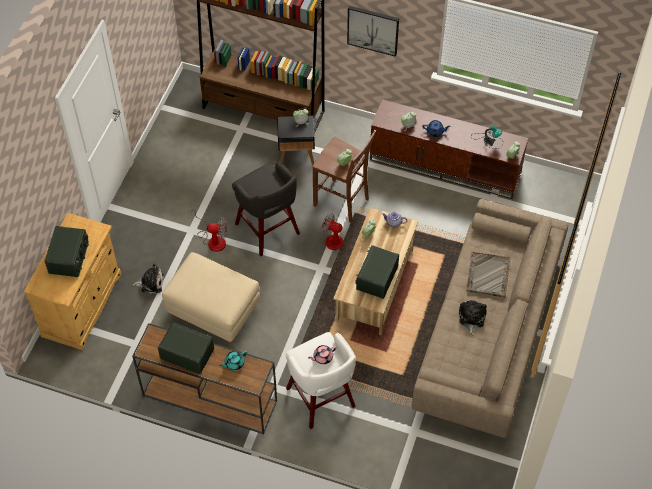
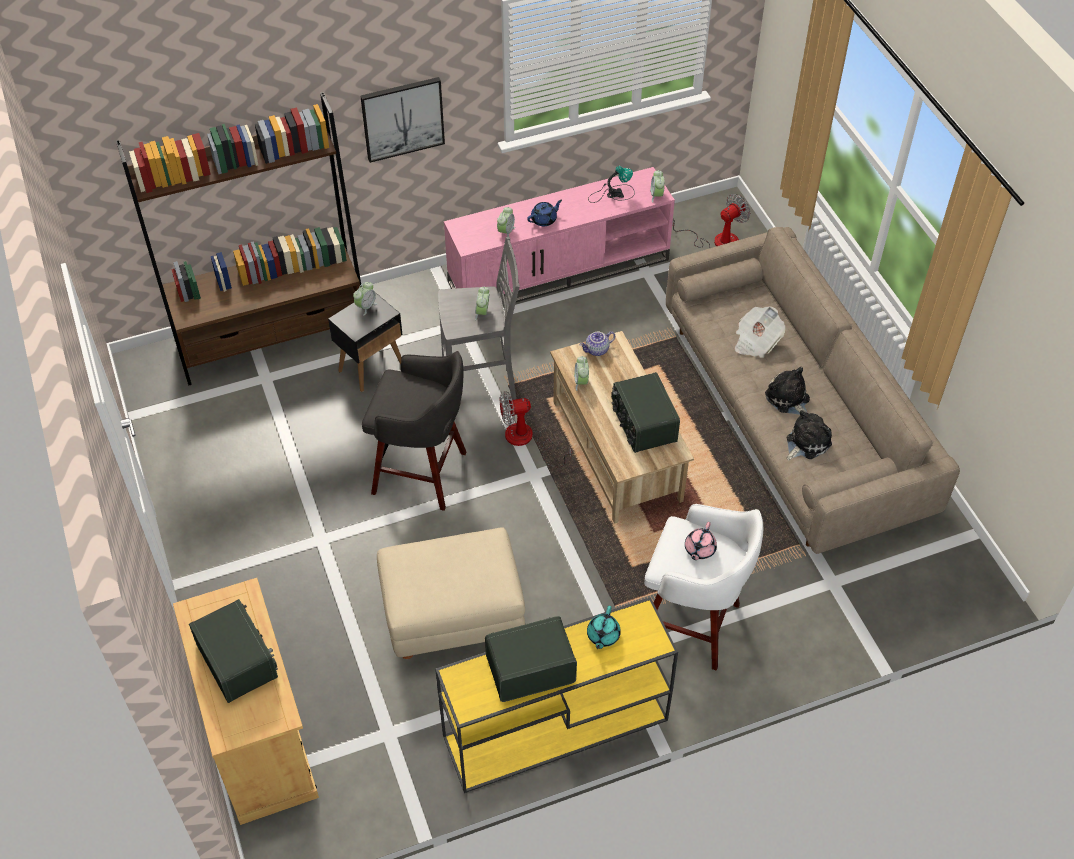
camera: 40 degrees left, 5 degrees down
(150, 282) = (330, 641): plush toy -> plush toy (806, 442)
(208, 398) = (553, 729): brown console table -> yellow console table
(213, 239) = (361, 531): fan -> fan (716, 240)
(342, 202) = (481, 383): brown stool -> grey stool
(446, 165) = (559, 269): brown tv stand -> pink tv stand
(488, 275) = (756, 341): grey tray -> newspaper

